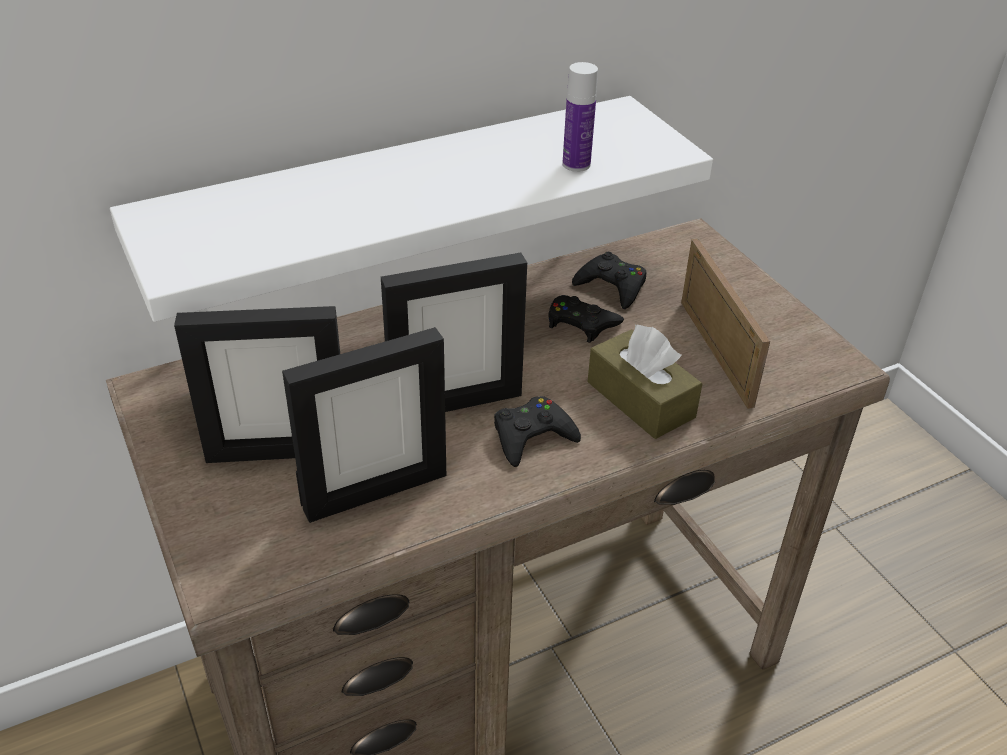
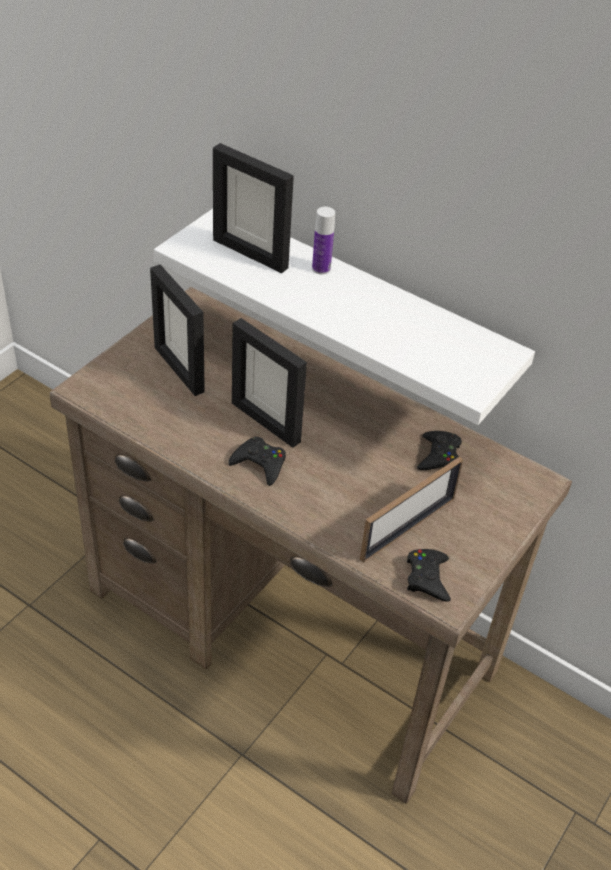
camera: 60 degrees right, 5 degrees up
(374, 490) = (175, 416): picture frame -> picture frame (251, 253)
(576, 164) = (411, 351): bottle -> bottle (321, 268)
(581, 323) = (385, 452): black game controller -> black game controller (427, 578)
(640, 399) = (329, 503): brown tissue box -> none

